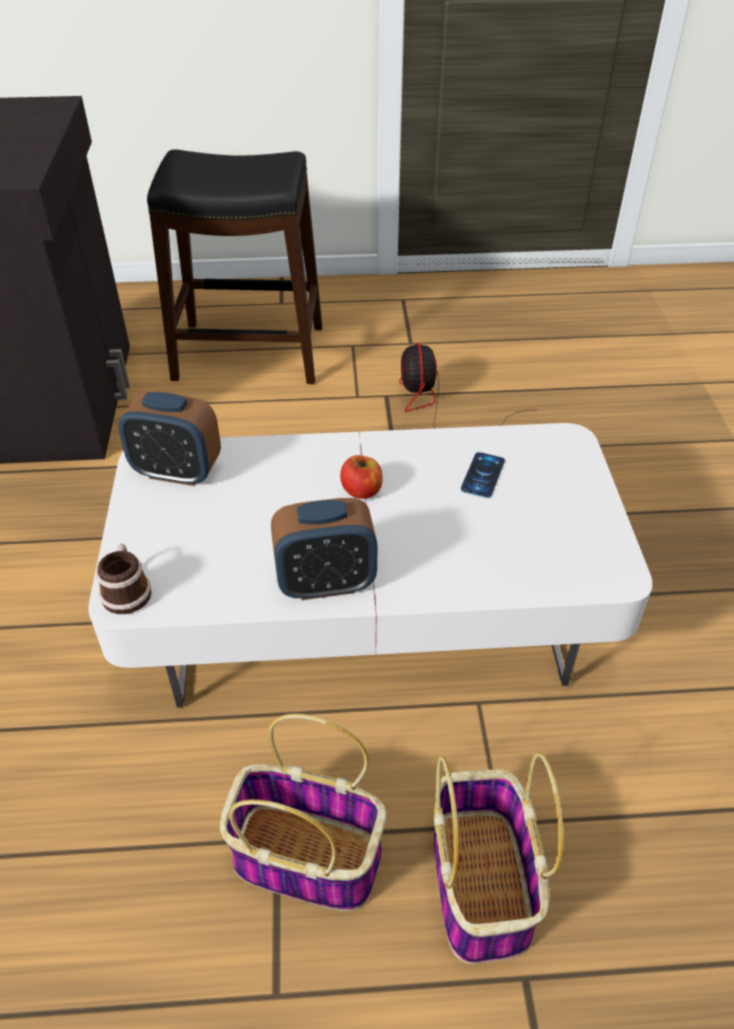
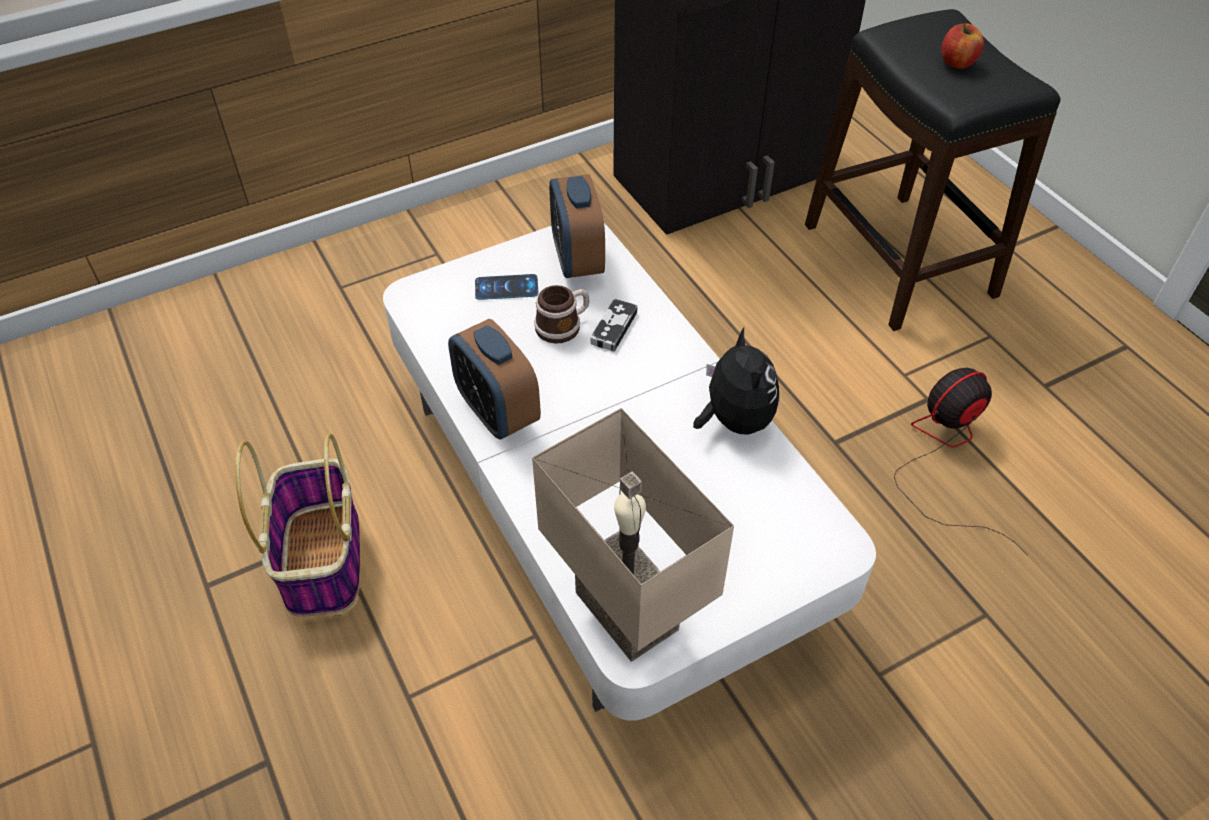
camera: 65 degrees right, 5 degrees up
(127, 590) = (425, 292): mug -> mug (563, 326)
(279, 477) = (614, 327): none -> game controller
(361, 490) = (633, 393): apple -> apple (957, 63)
(425, 446) = (734, 420): none -> plush toy
(482, 885) = (341, 700): basket -> none
(483, 475) = (720, 483): phone -> phone (506, 287)
(580, 572) = (621, 612): none -> beige table lamp

